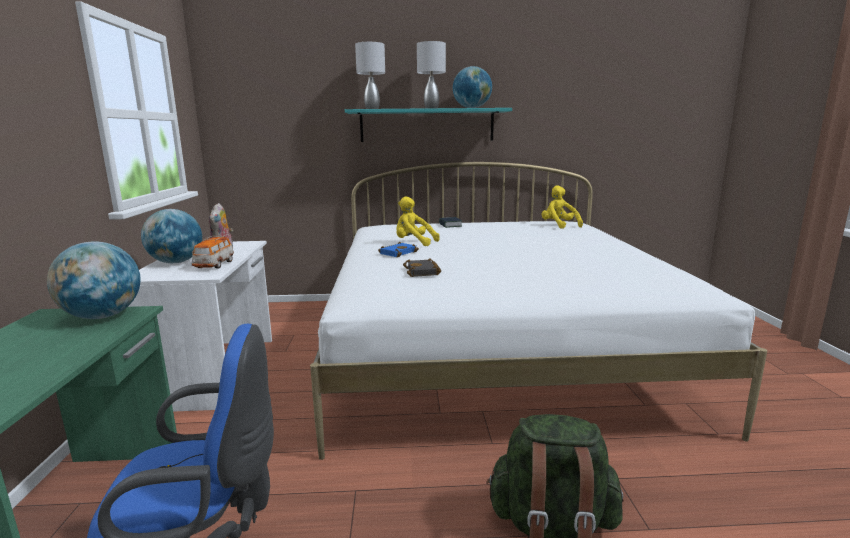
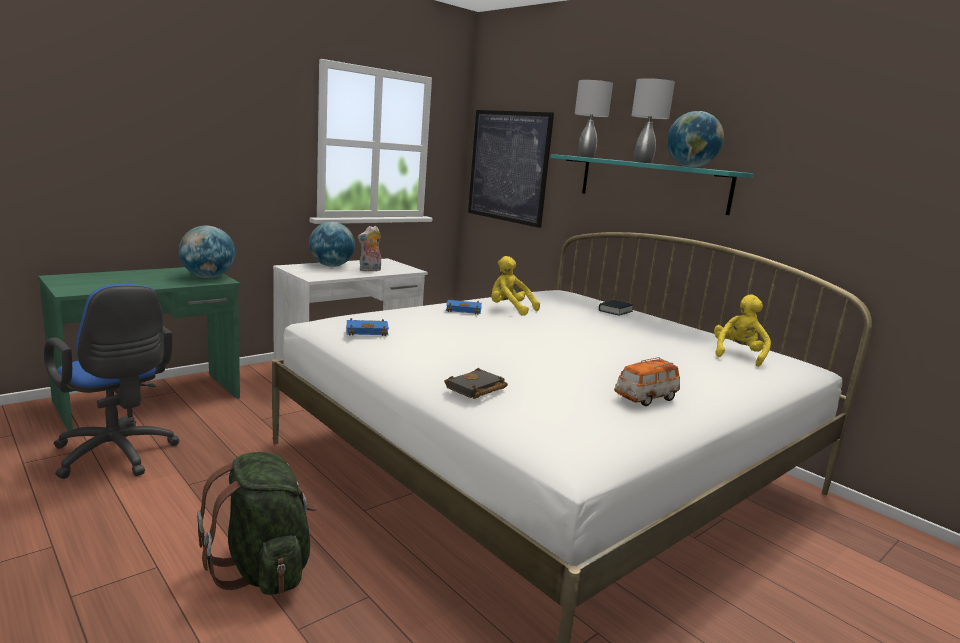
camera: 50 degrees right, 0 degrees up
(214, 265) = (338, 274): toy car -> toy car (645, 398)
(264, 128) = (508, 166): none -> picture
(413, 243) = (509, 309): yellow plush toy -> yellow plush toy turned 45 degrees counterclockwise
(420, 287) = (368, 331): none -> blue book
(423, 272) = (415, 325): black book -> black book (476, 389)

